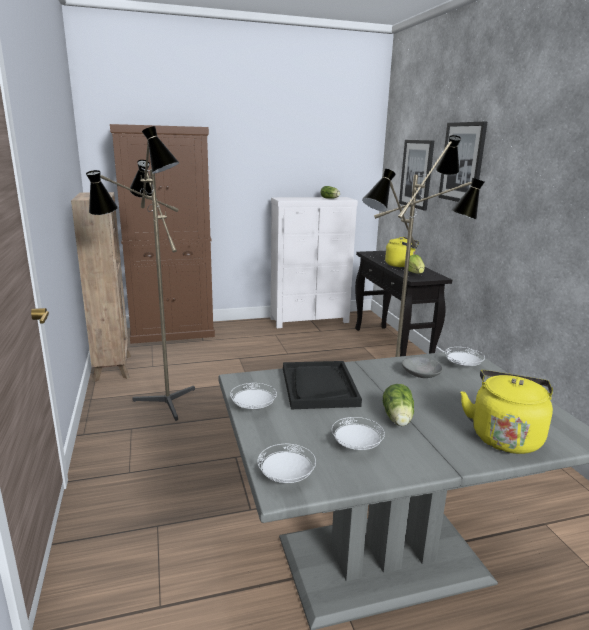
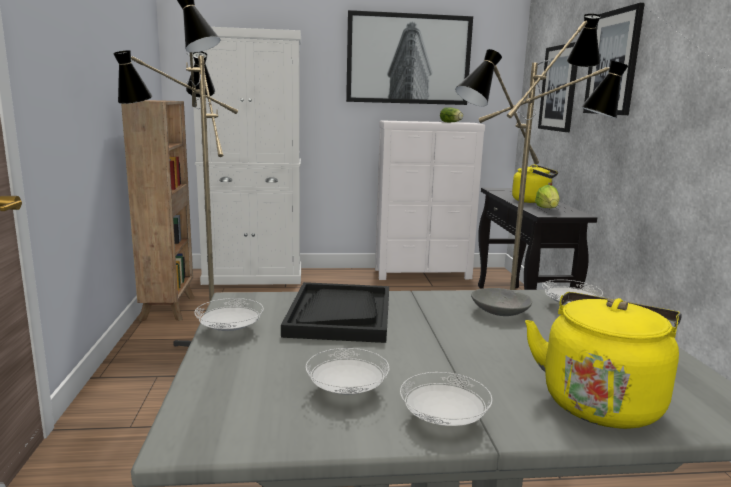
camera: 10 degrees right, 5 degrees down
(172, 332) = (253, 276): brown cabinet -> white cabinet
(286, 477) = (208, 422): white plate -> white plate (443, 421)
(293, 145) = (408, 59): none -> picture
(398, 419) = (433, 362): lettuce -> none

